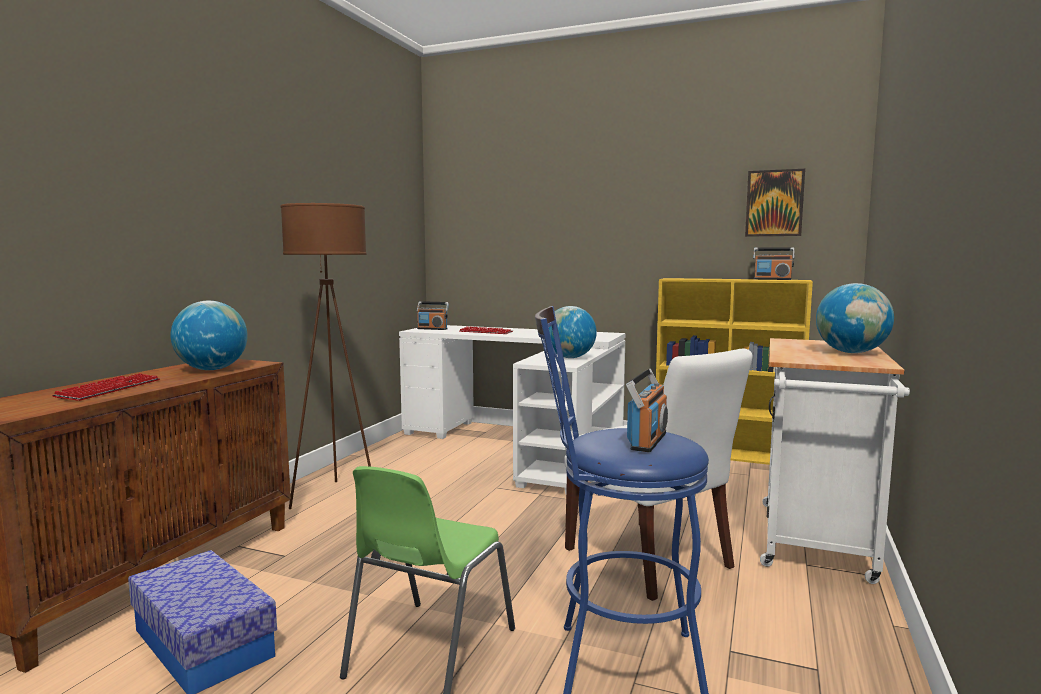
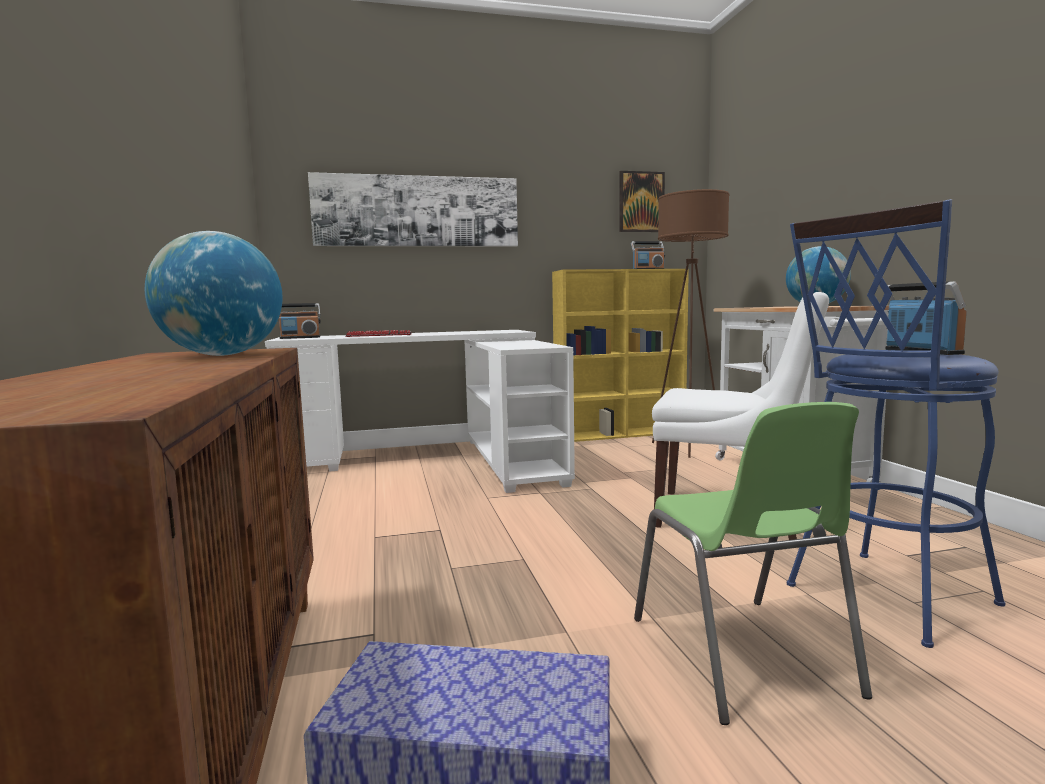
camera: 35 degrees left, 0 degrees up
(110, 389) = (146, 374): keyboard -> none
(336, 497) = (315, 553): brown floor lamp -> brown floor lamp (688, 448)
(541, 222) = (417, 211): none -> picture
(570, 358) = (533, 344): globe -> none

